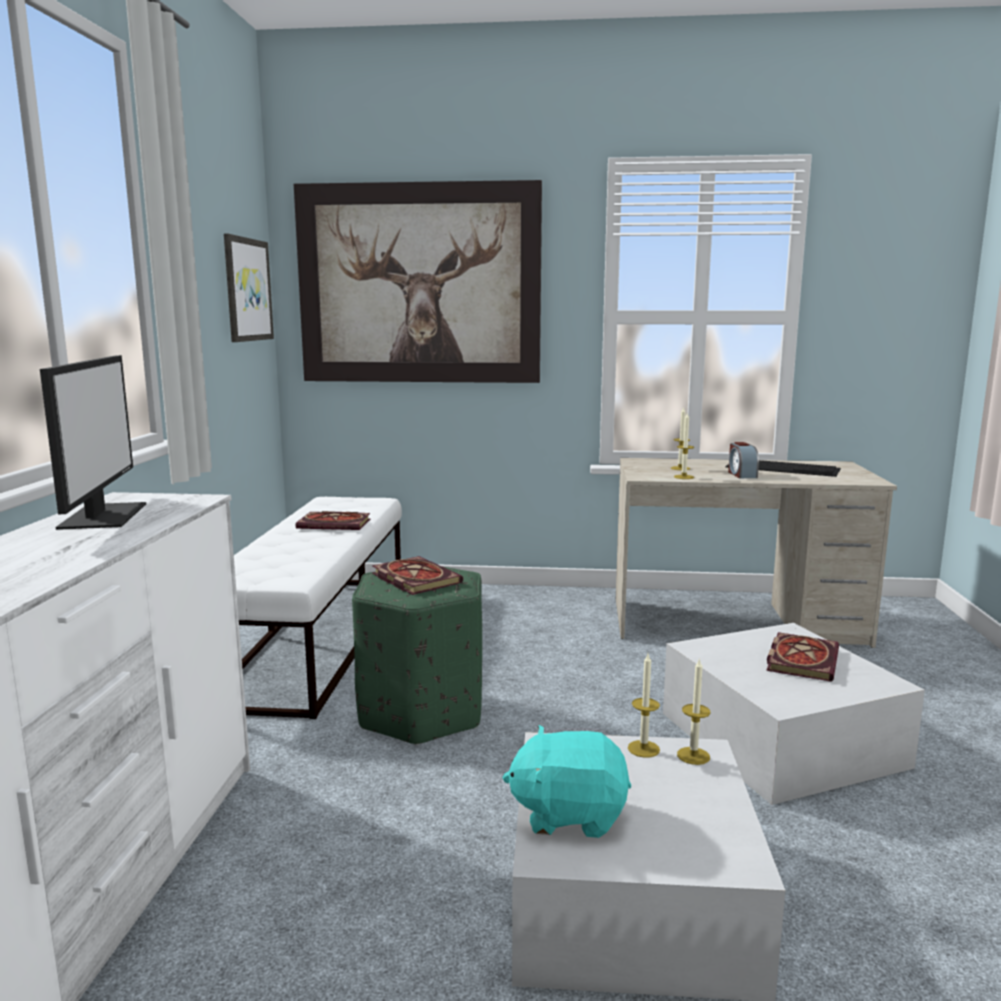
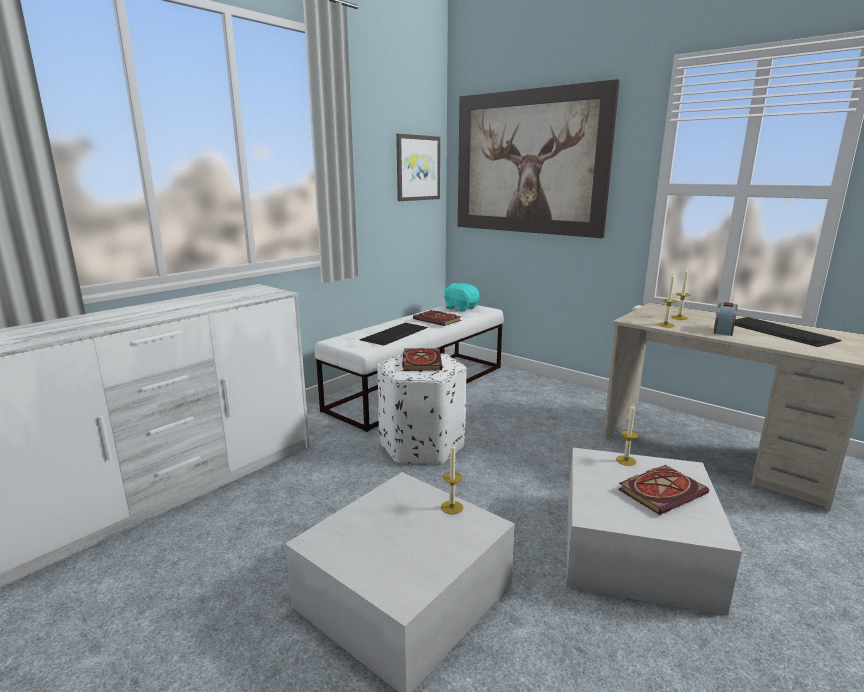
camera: 35 degrees right, 5 degrees up
(101, 515) = (224, 295): monitor -> none
(302, 552) = (395, 333): none -> keyboard
(422, 712) = (422, 446): green ottoman -> white ottoman
(569, 814) = (356, 525): turquoise plush toy -> turquoise plush toy (461, 308)
(693, 756) = (475, 524): candle -> candle (626, 460)

